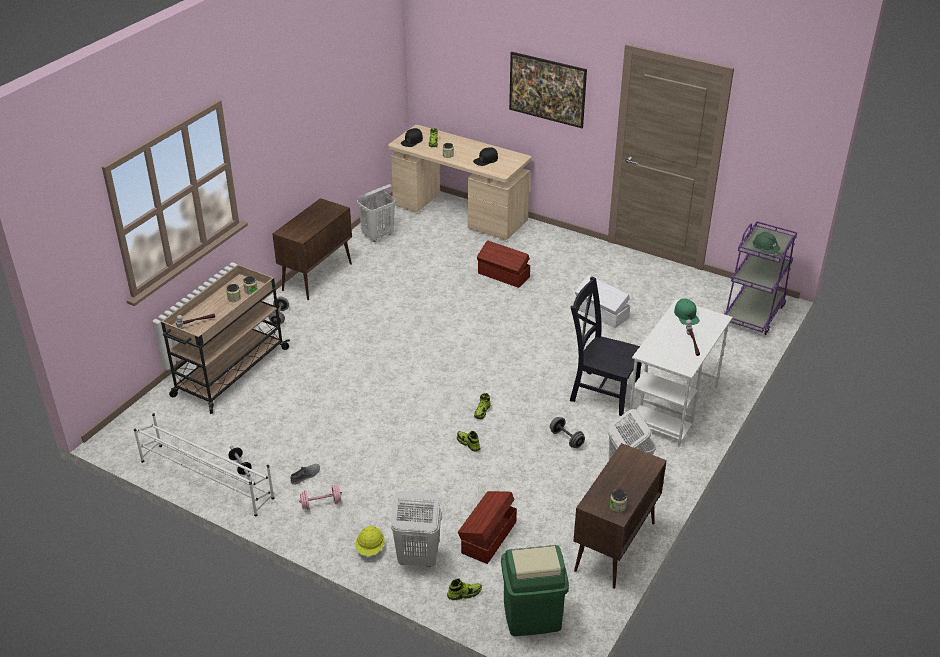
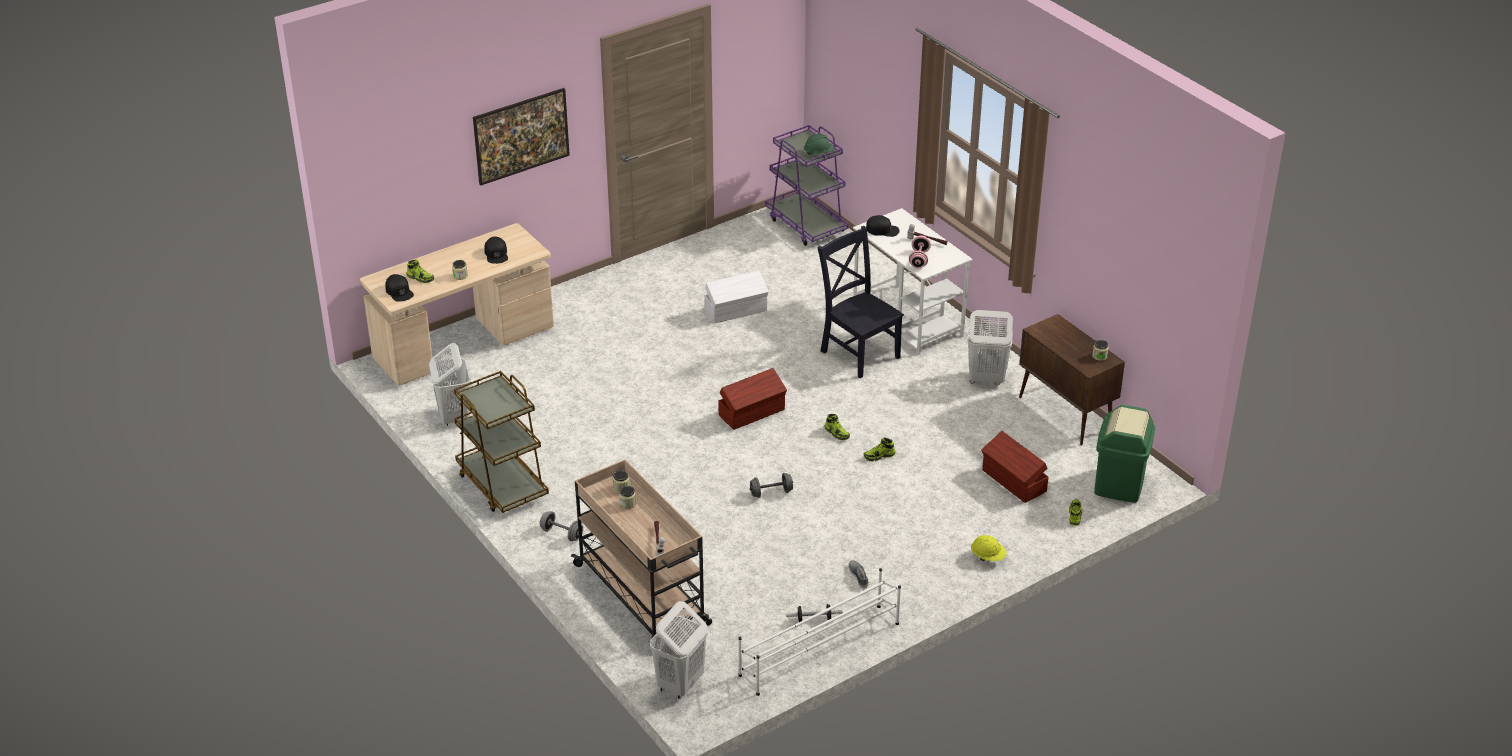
camera: 65 degrees left, 0 degrees up
(317, 277) = (502, 485): brown cabinet -> brown cart
(321, 504) = (907, 575): pink dumbbell -> pink dumbbell (919, 259)
(417, 558) = (1016, 531): white laundry basket -> white laundry basket (680, 684)
(503, 276) = (617, 350): brown storage box -> brown storage box (752, 412)
(566, 439) = (911, 395): grey dumbbell -> grey dumbbell (771, 493)
(601, 392) = (858, 352): black chair -> black chair turned 90 degrees clockwise
(686, 315) = (882, 230): green cap -> black cap

